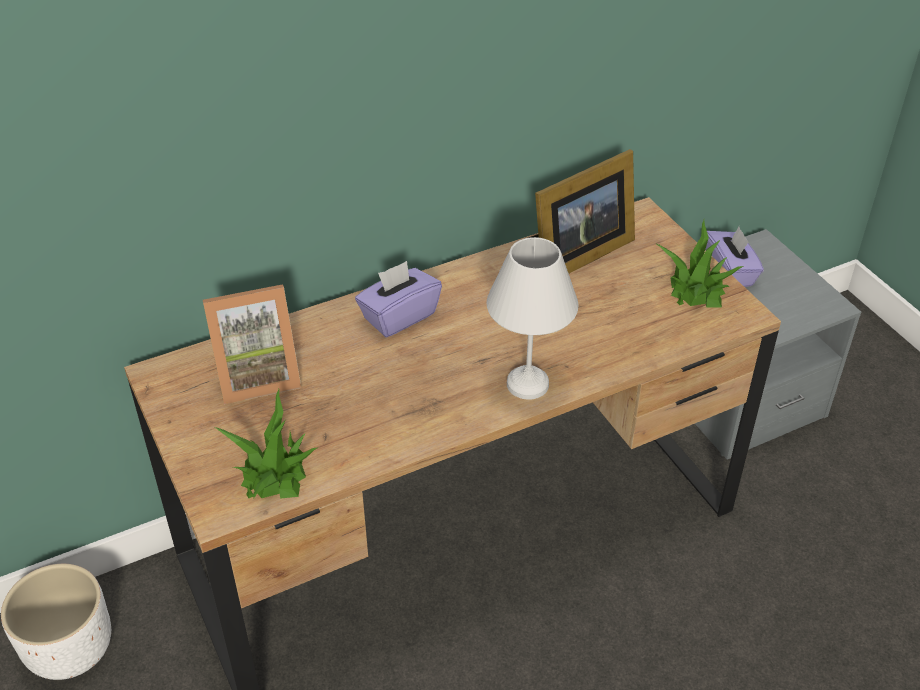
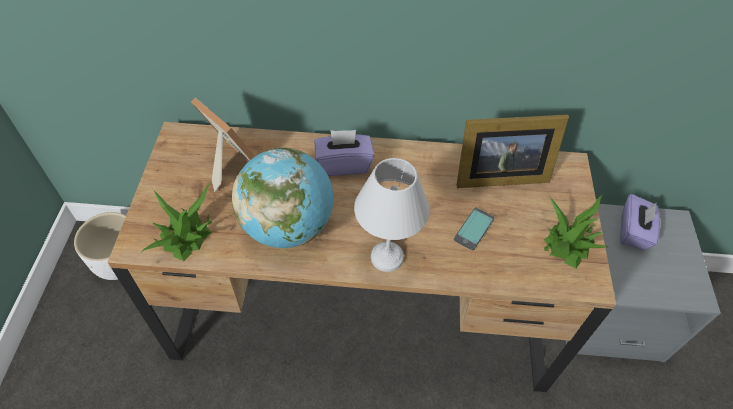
camera: 30 degrees right, 10 degrees up
(257, 375) = (228, 164): picture frame -> picture frame turned 150 degrees counterclockwise
(391, 405) = (288, 226): none -> globe
(595, 317) = (474, 229): none -> phone

